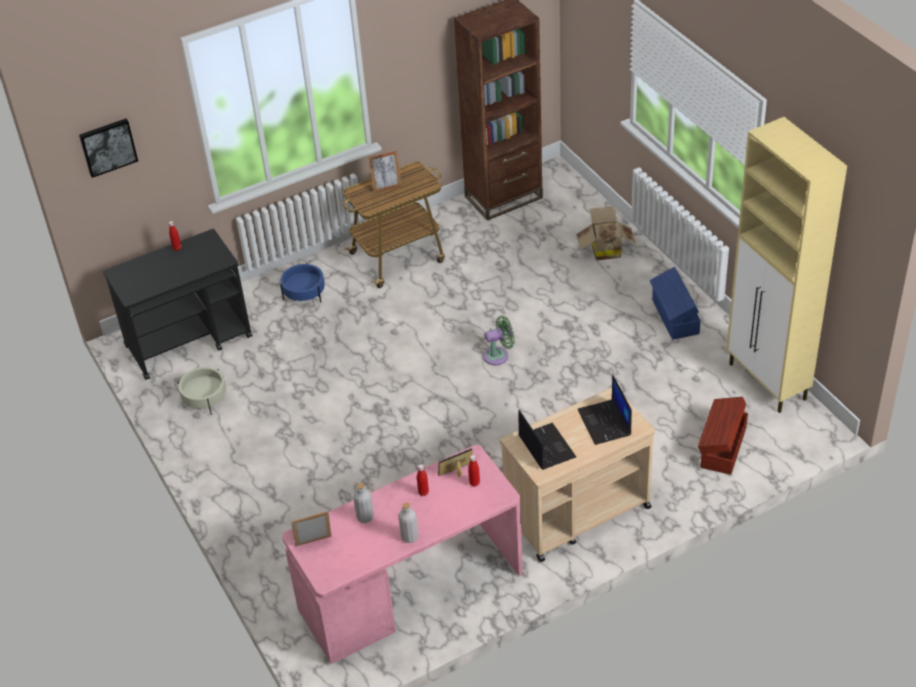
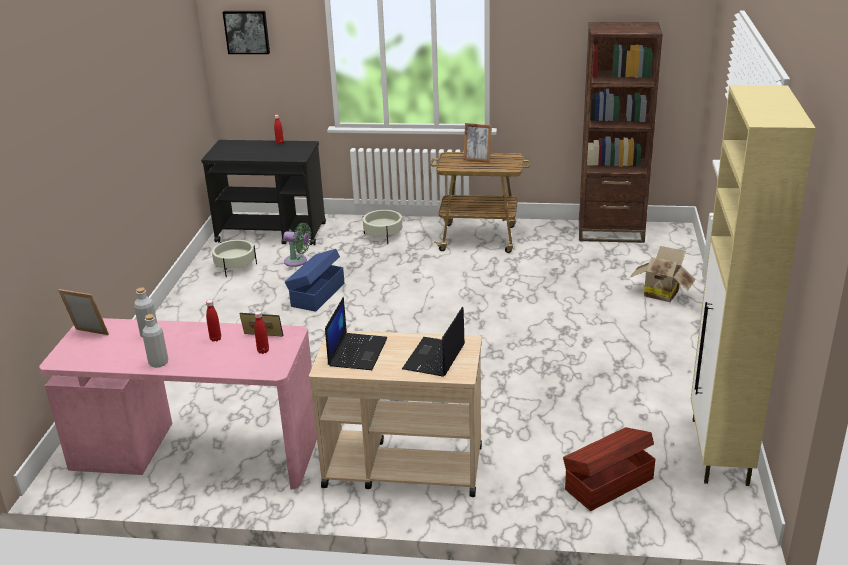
camera: 35 degrees right, 15 degrees down
(304, 293) = (383, 235): blue planter -> beige planter
(498, 355) = (479, 326): green fan -> green fan (298, 261)
(674, 317) = (675, 362): blue storage box -> blue storage box (317, 295)

